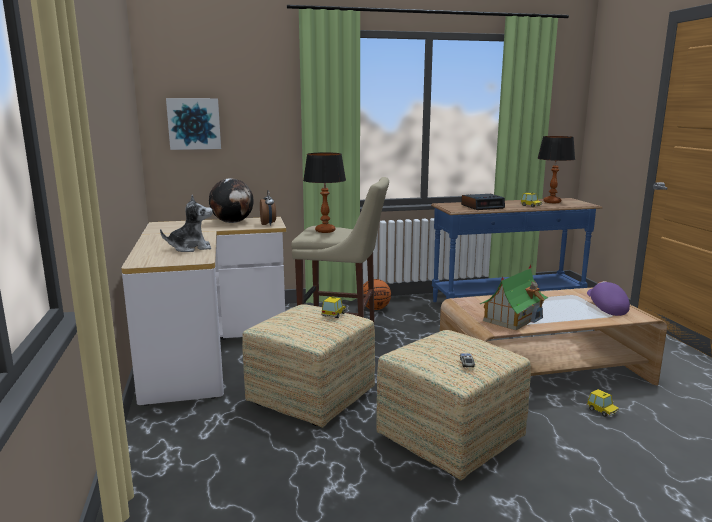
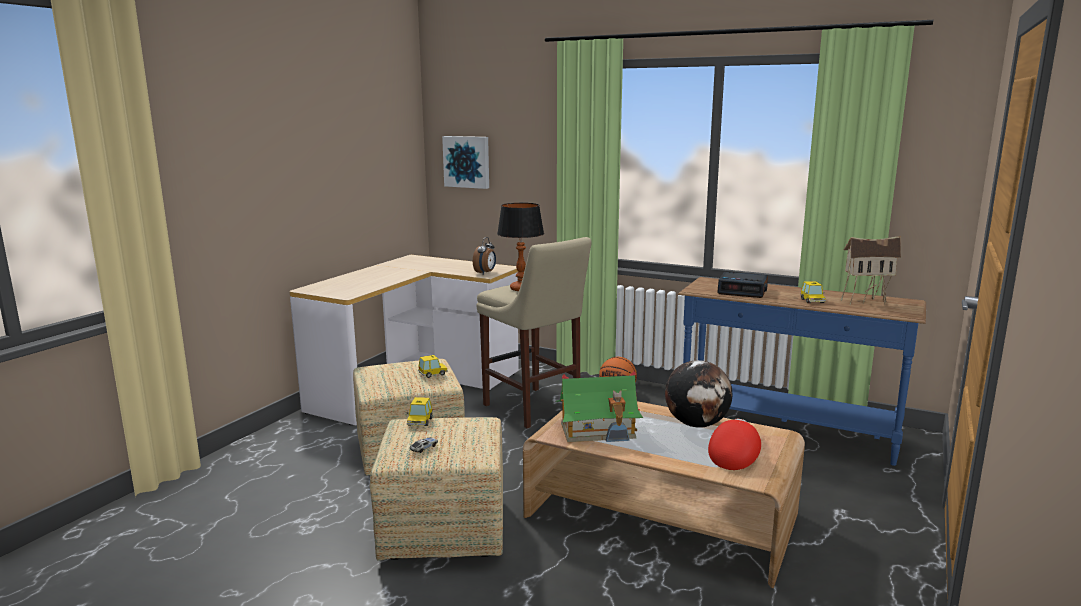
camera: 40 degrees right, 0 degrees up
(191, 248) = (369, 284): plush toy -> none
(232, 222) = (465, 265): globe -> globe (697, 424)
(552, 202) = (865, 301): table lamp -> toy house
(602, 411) = (638, 578): toy car -> toy car (420, 421)
(605, 308) = (734, 456): purple cap -> red cap

